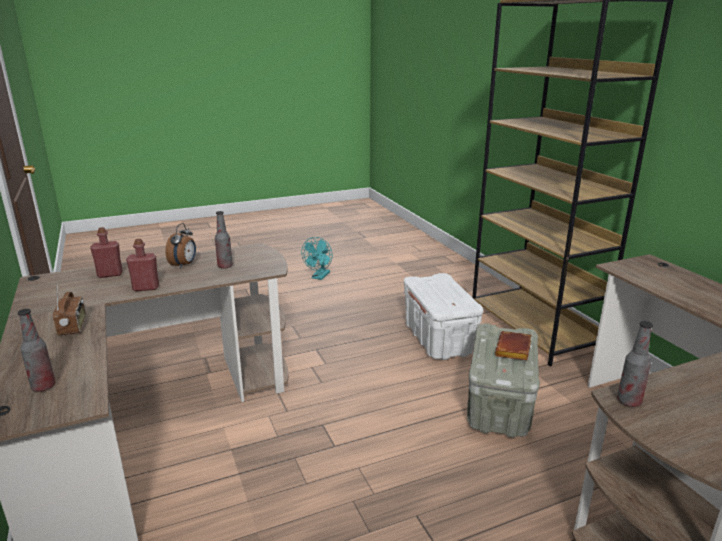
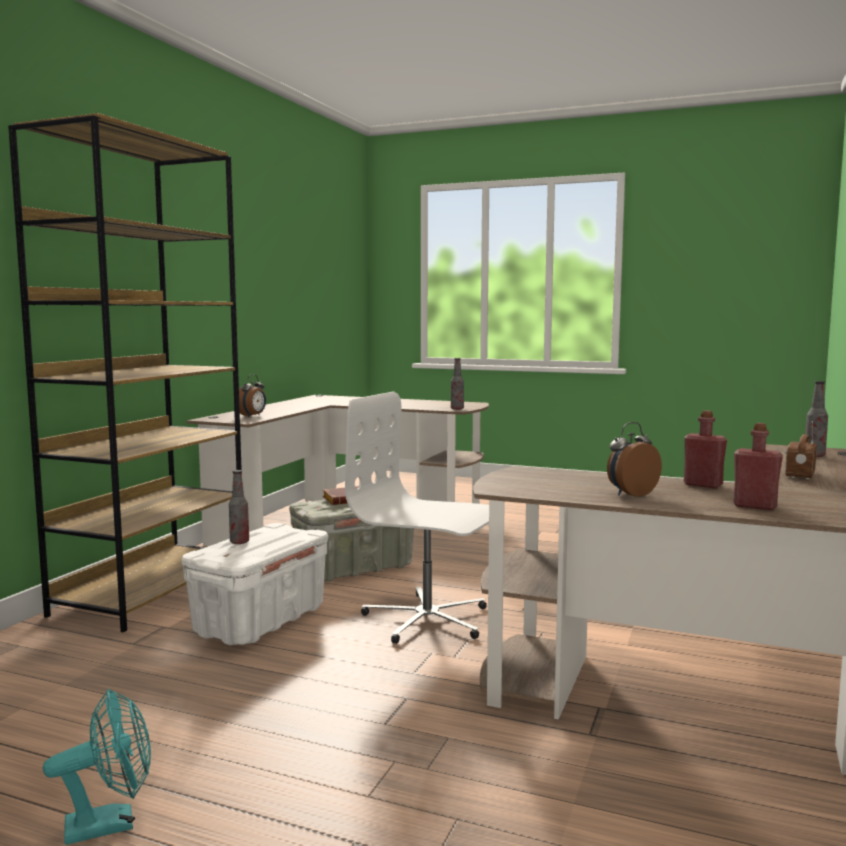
camera: 135 degrees left, 15 degrees down
(225, 266) = (575, 482): bottle -> bottle (239, 542)
(365, 384) = (427, 619): none -> white office chair
(656, 278) = (253, 416): none -> alarm clock

